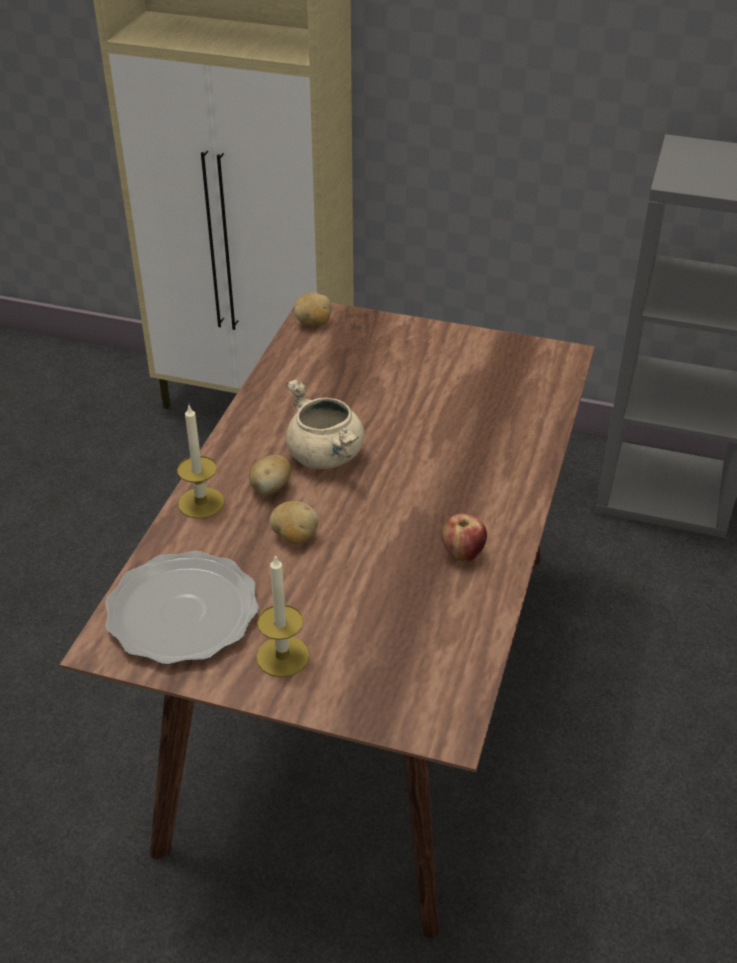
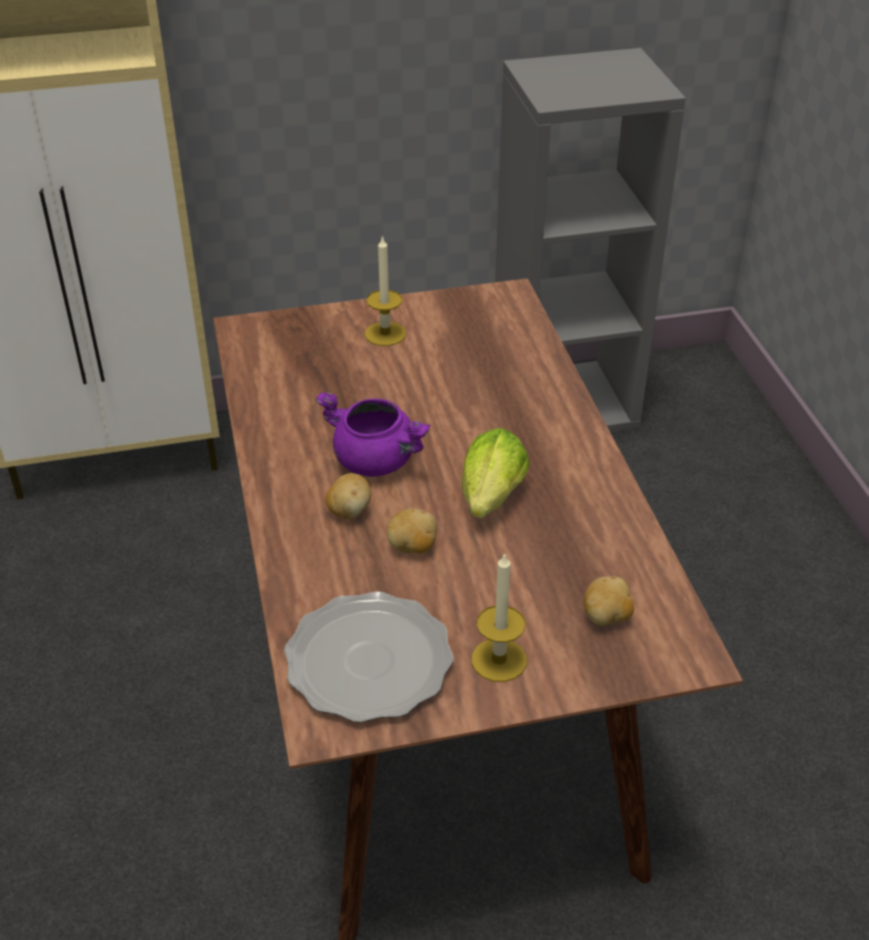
camera: 30 degrees left, 0 degrees up
(201, 503) = (292, 551): candle -> candle (385, 334)
(313, 323) = (250, 338): potato -> potato (606, 617)
(326, 456) = (376, 461): beige cooking pot -> purple cooking pot
(390, 525) = (490, 501): none -> lettuce
(463, 554) = (575, 502): apple -> none

